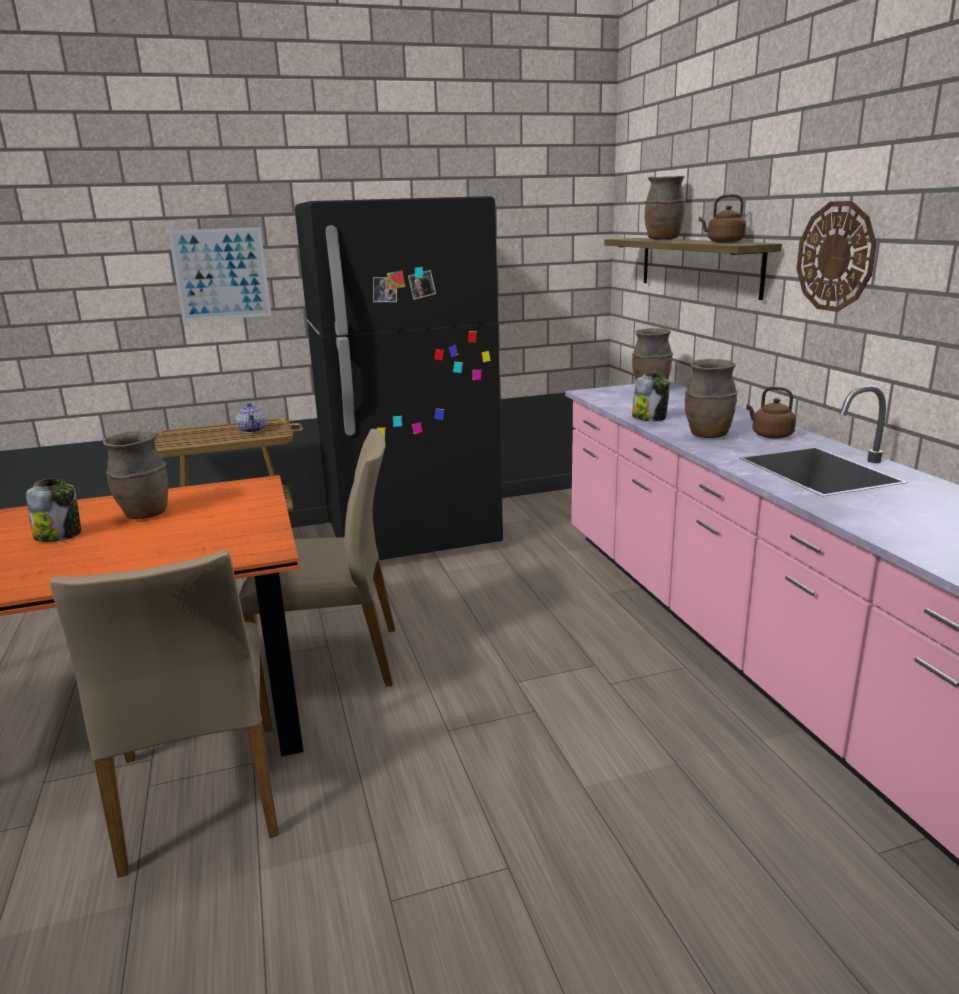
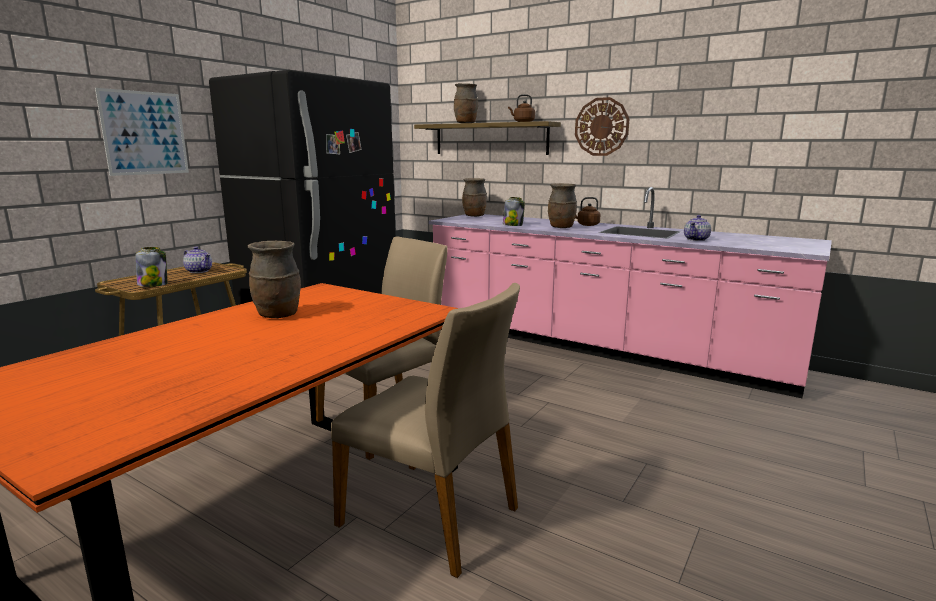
camera: 40 degrees left, 5 degrees down
(59, 535) = (235, 338): jar -> jar (153, 284)
(870, 511) = (696, 239): none -> teapot

